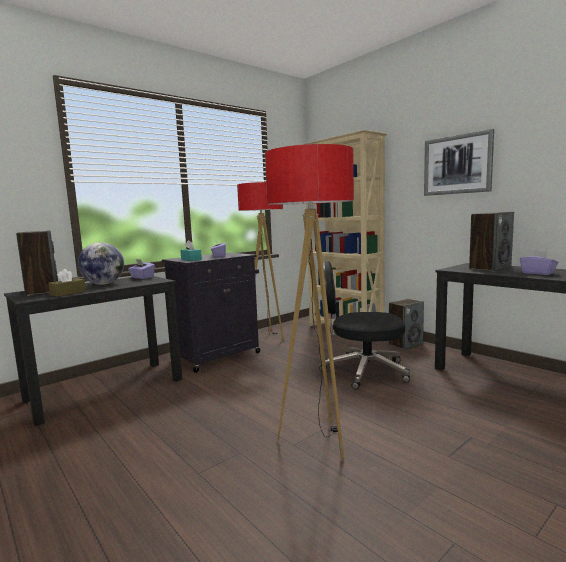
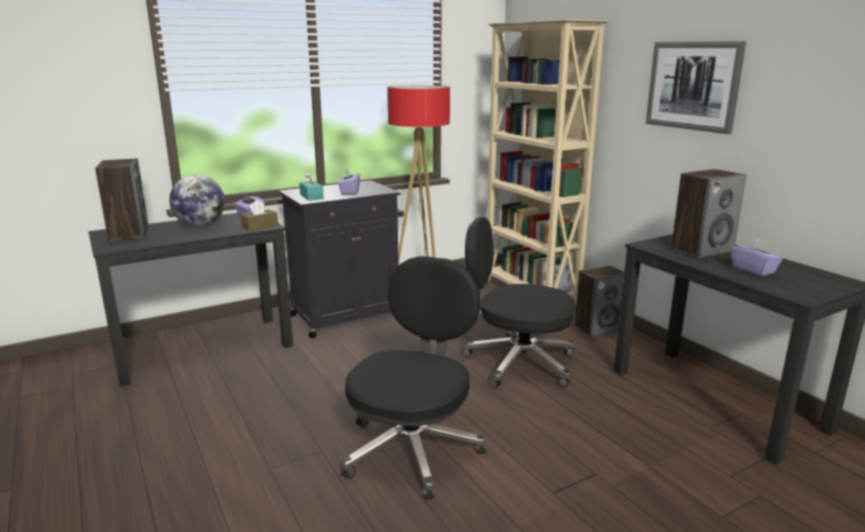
camera: 10 degrees right, 10 degrees up
(68, 293) = (154, 240): brown tissue box -> brown tissue box (260, 226)
(317, 439) = (413, 448): floor lamp -> black office chair

